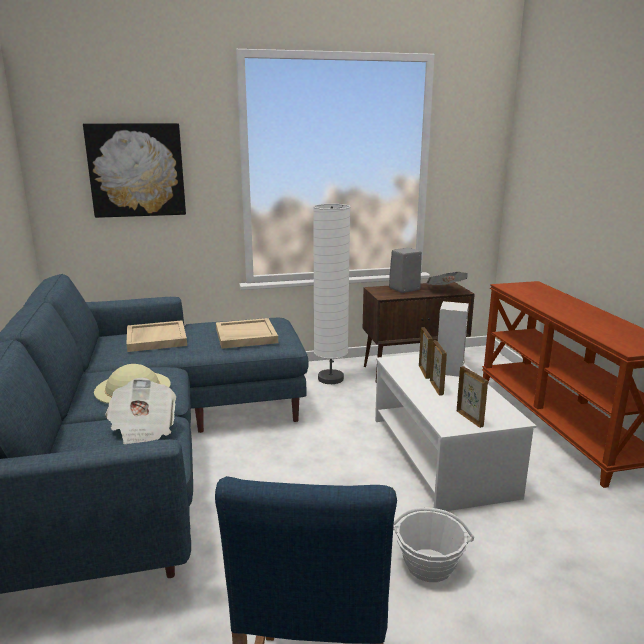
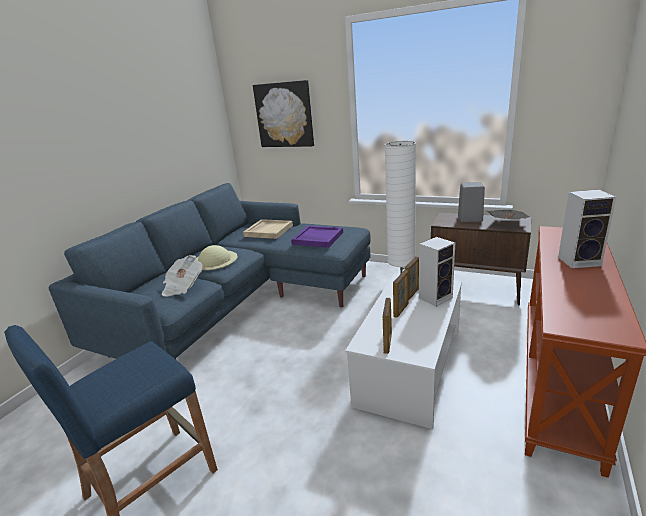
camera: 40 degrees right, 5 degrees up
(245, 336) = (317, 238): beige tray -> purple tray
(429, 565) = (301, 440): basket -> none
(564, 305) = (580, 261): none -> speaker

